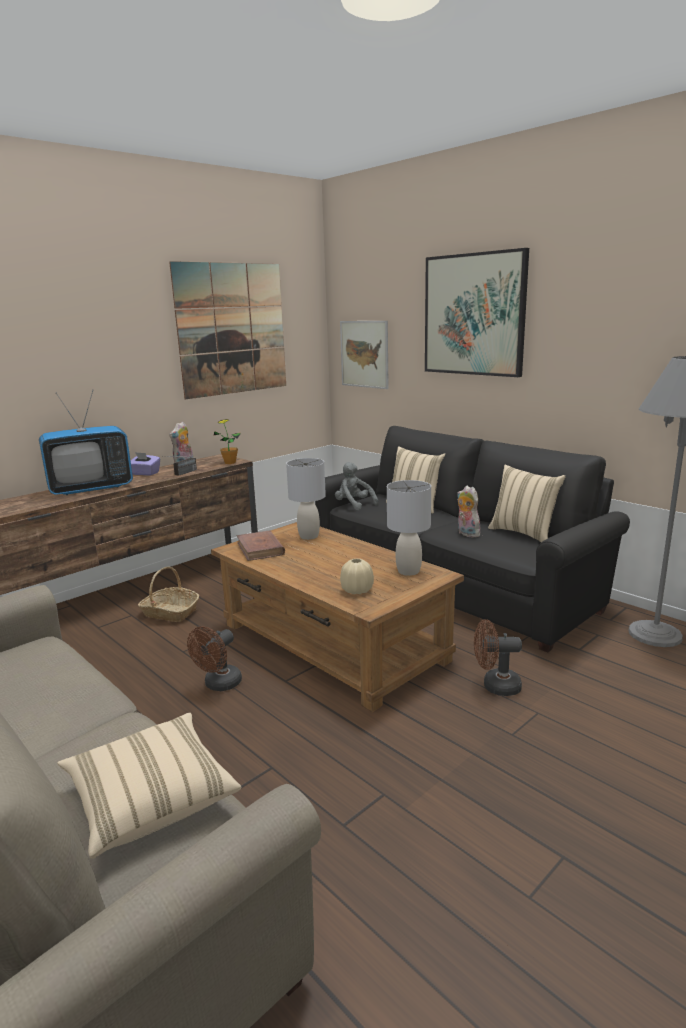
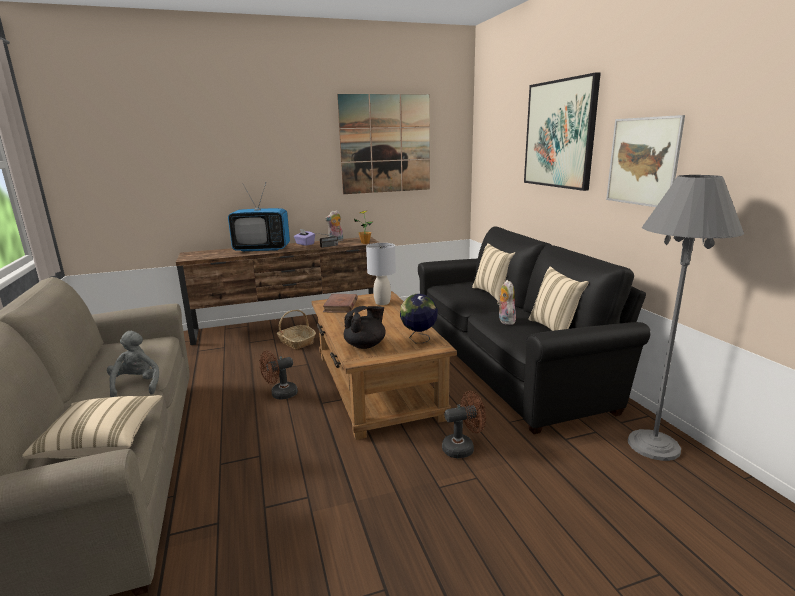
camera: 25 degrees right, 0 degrees up
(354, 505) = (446, 286): grey plush toy -> grey plush toy (136, 386)
(357, 590) = (365, 345): beige vase -> black teapot
(364, 354) = (491, 167): picture -> picture (642, 161)
(409, 571) = (418, 340): grey table lamp -> globe
(495, 686) = (463, 448): brown fan -> brown fan turned 135 degrees clockwise

